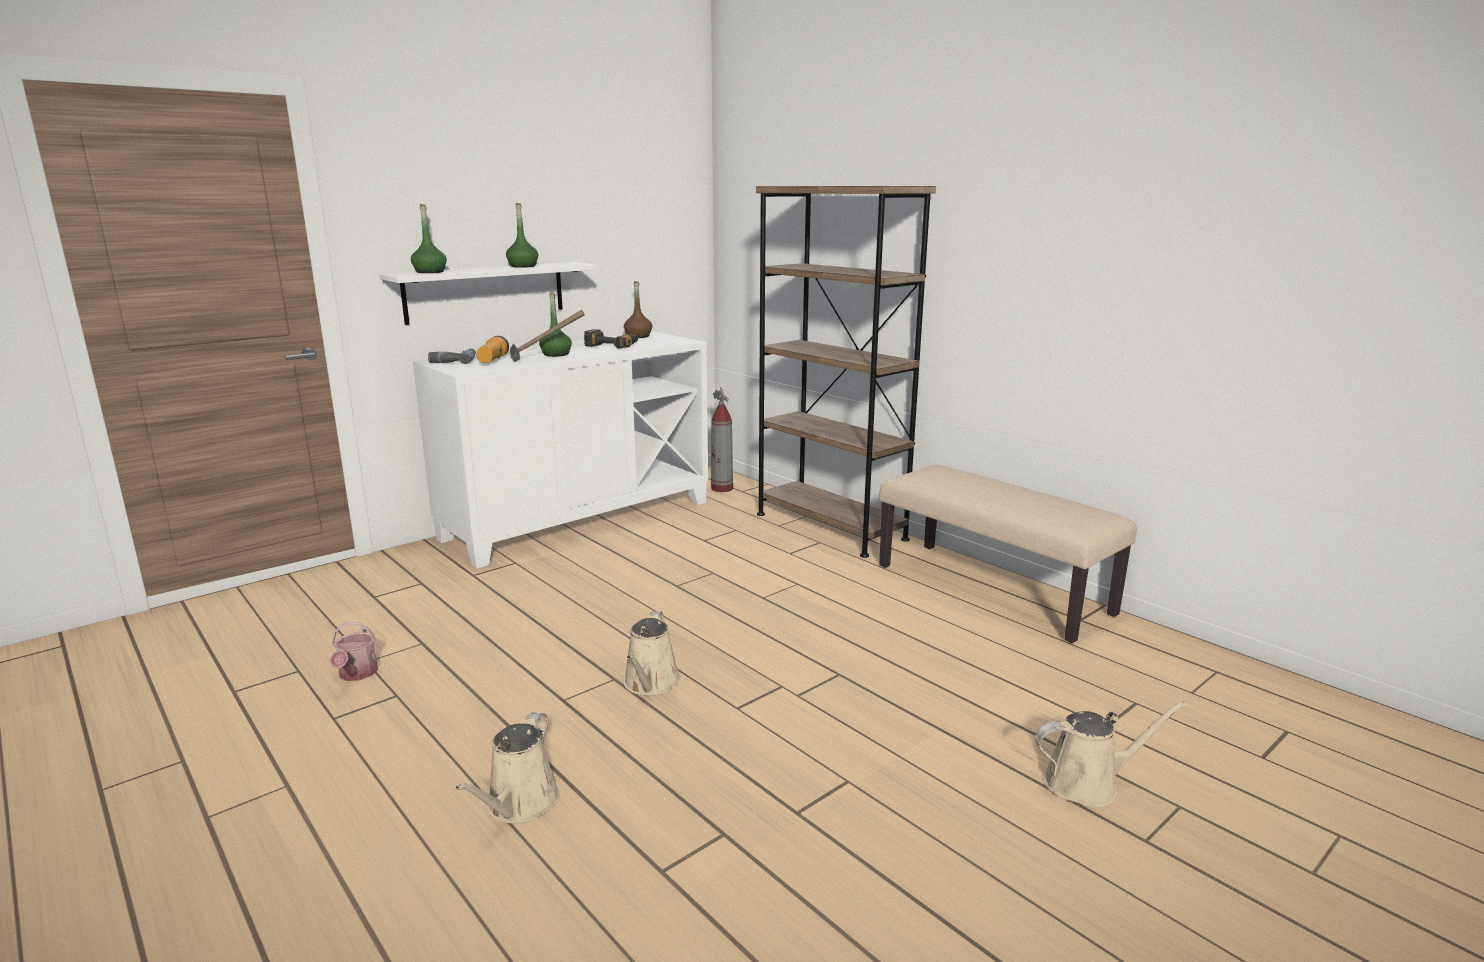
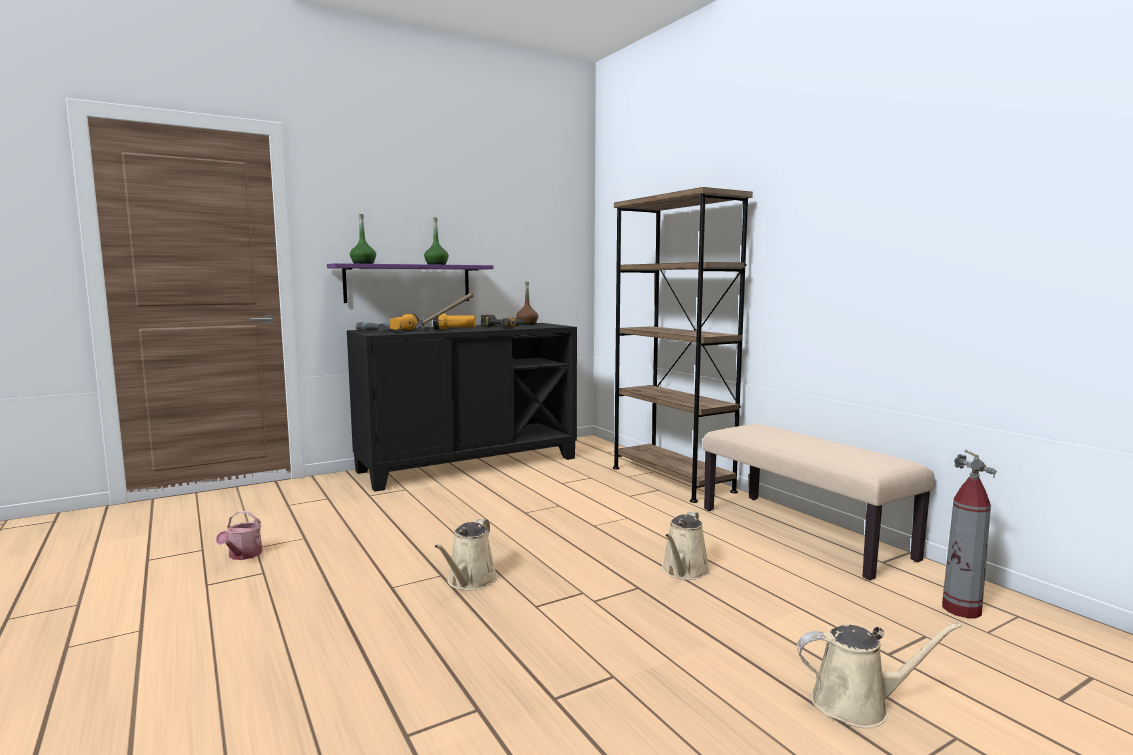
camera: 10 degrees right, 10 degrees down
(485, 292) = (408, 283): white shelf -> purple shelf
(519, 805) = (312, 665): beige watering can -> beige watering can (684, 571)
(556, 354) = (454, 329): green bottle -> flashlight
(578, 519) = (468, 464): white cabinet -> black cabinet
(722, 489) = (591, 450): fire extinguisher -> fire extinguisher (961, 610)

